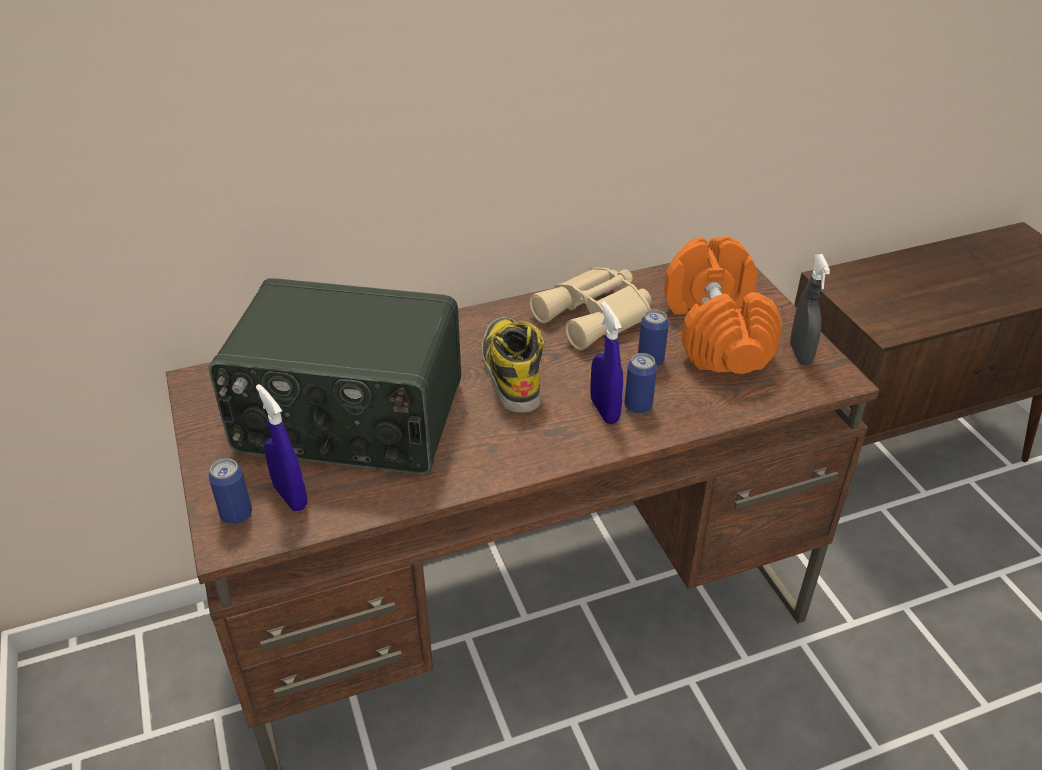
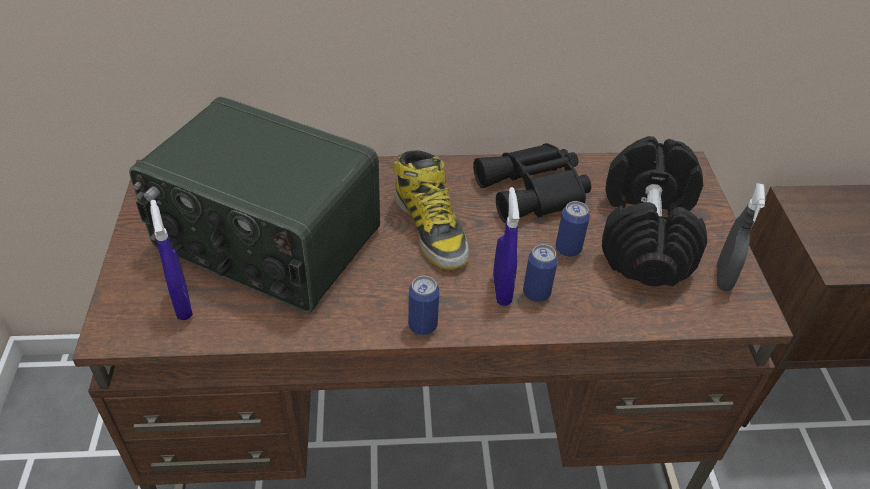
camera: 15 degrees right, 5 degrees up
(236, 514) = (130, 309): can -> can (422, 325)
(510, 370) = (431, 228): boot -> boot turned 150 degrees clockwise
(596, 317) = (534, 192): beige binoculars -> black binoculars
(715, 332) = (645, 234): orange dumbbell -> black dumbbell

